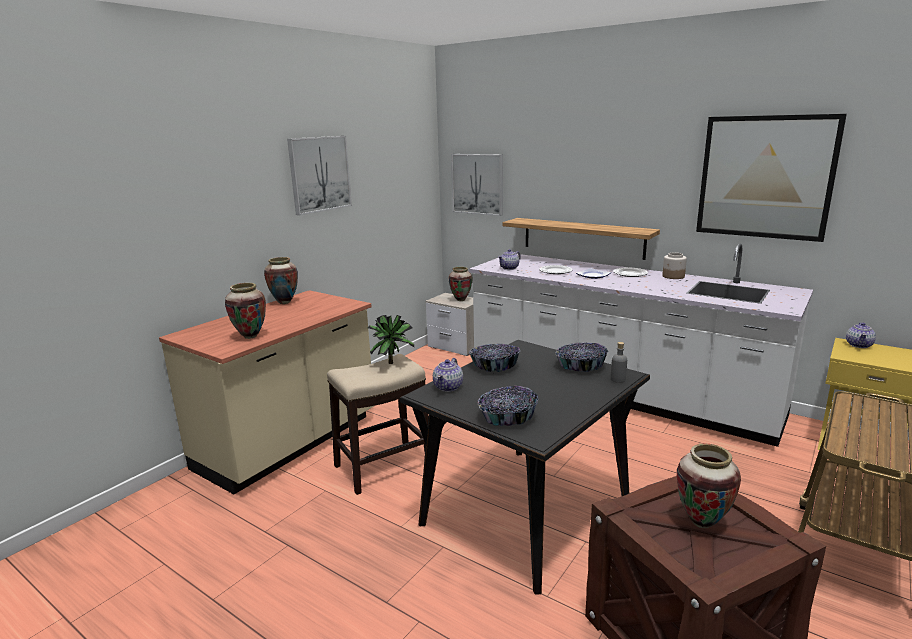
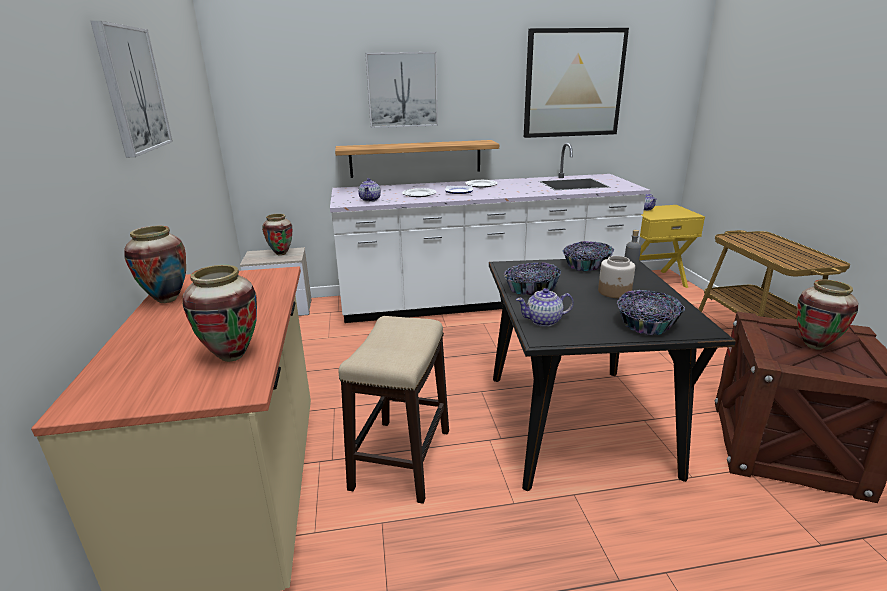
camera: 45 degrees left, 5 degrees up
(392, 362) = (395, 327): potted plant -> none
(448, 387) = (544, 321): teapot -> teapot turned 105 degrees clockwise
(477, 184) = (276, 110): picture -> picture (402, 90)
(673, 276) = (514, 181): jar -> jar (614, 292)

